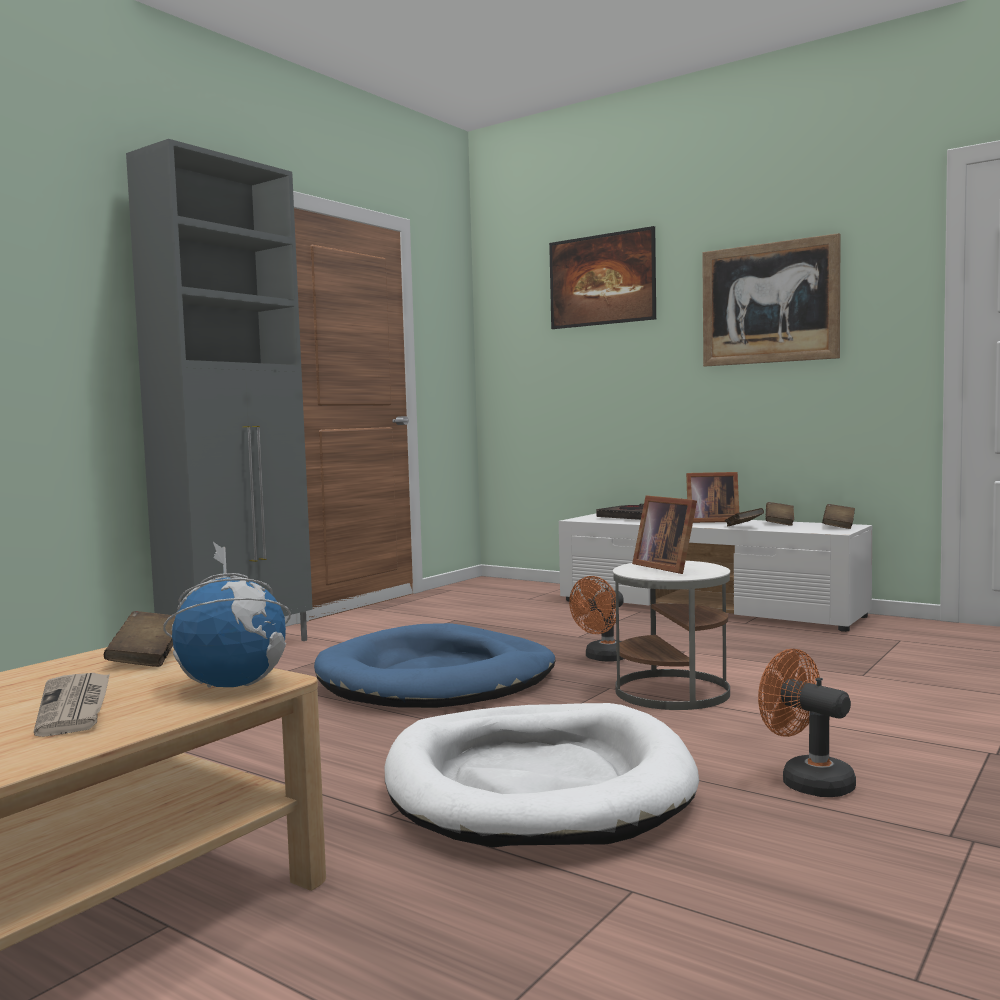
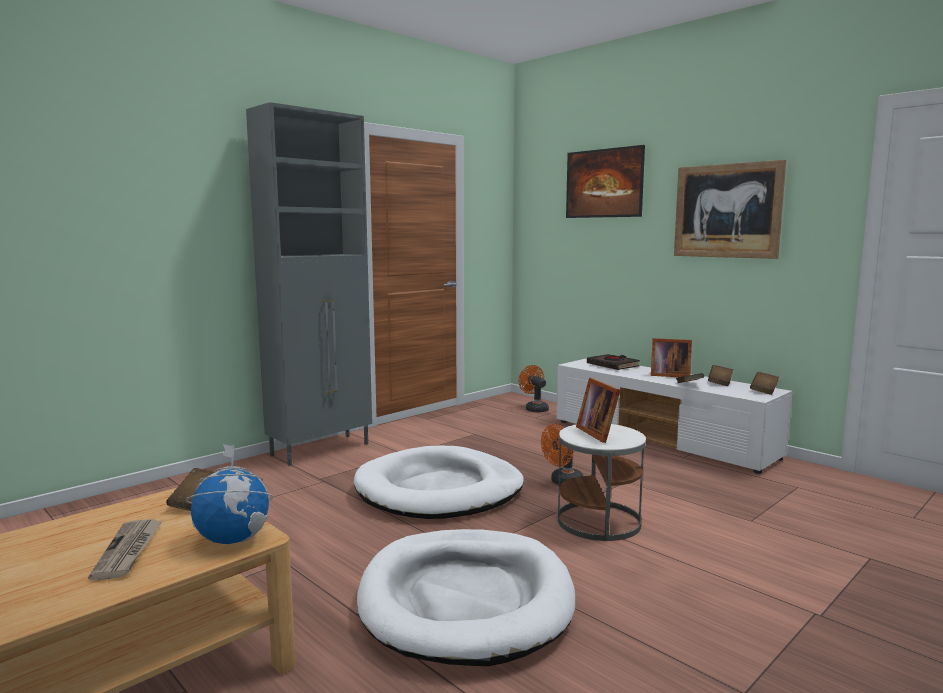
camera: 10 degrees right, 5 degrees up
(437, 678) = (439, 490): blue dog bed -> white dog bed
(807, 781) = (659, 623): orange fan -> orange fan (534, 409)

